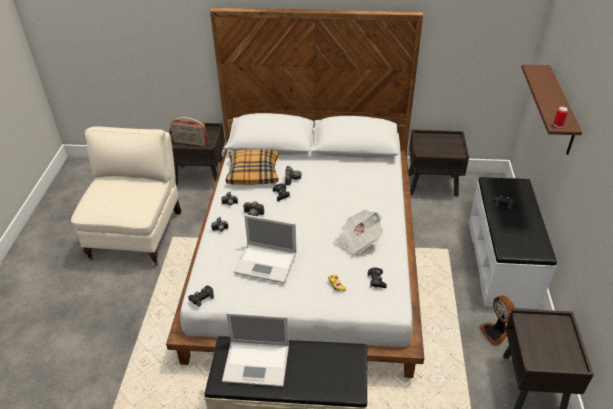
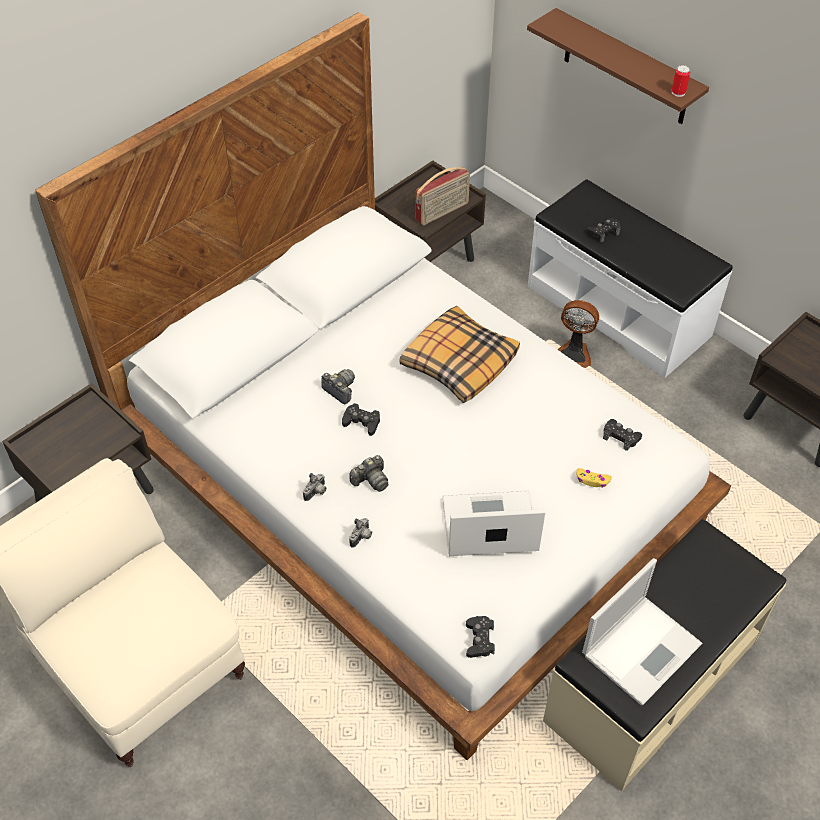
camera: 50 degrees left, 10 degrees up
(190, 142) = (87, 453): radio -> radio (442, 212)
(253, 172) = (275, 422): pillow -> pillow (458, 362)
(267, 263) = (487, 525): laptop -> laptop turned 150 degrees counterclockwise
(357, 241) = (535, 407): newspaper -> none
(495, 332) = (709, 399): fan -> fan (573, 353)

